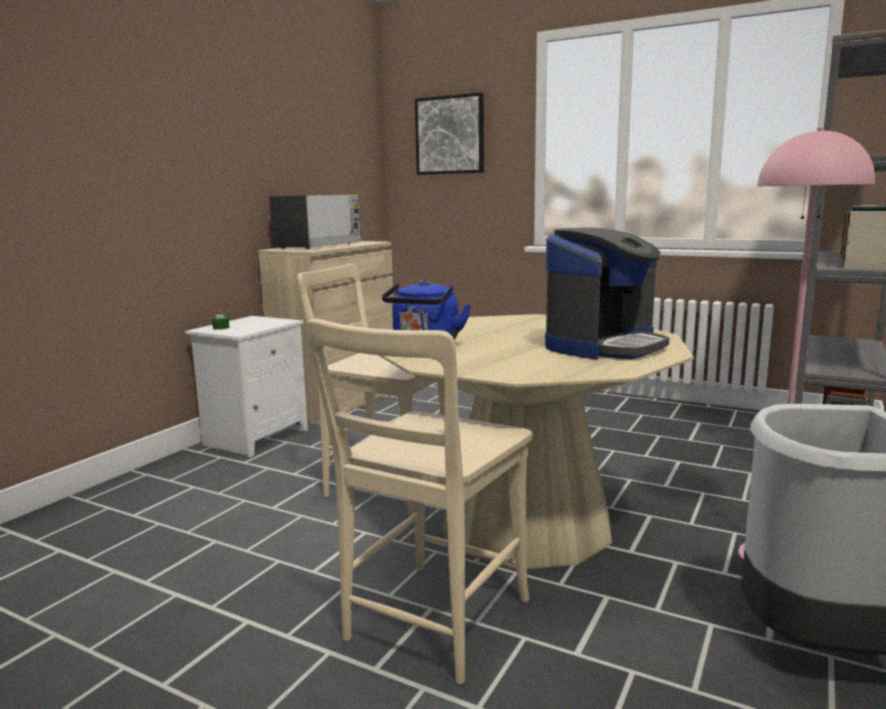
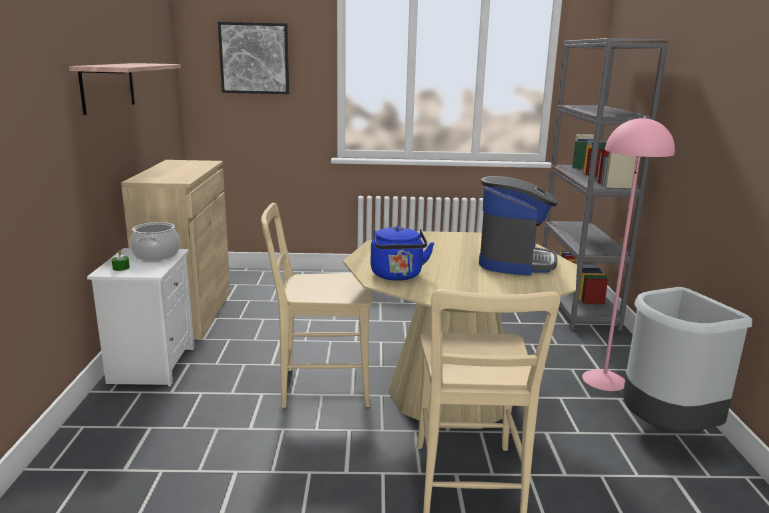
camera: 30 degrees left, 5 degrees up
(250, 154) = (108, 86): none -> shelf
(267, 322) = (156, 255): none -> cooking pot
(319, 246) = (170, 172): microwave -> none

